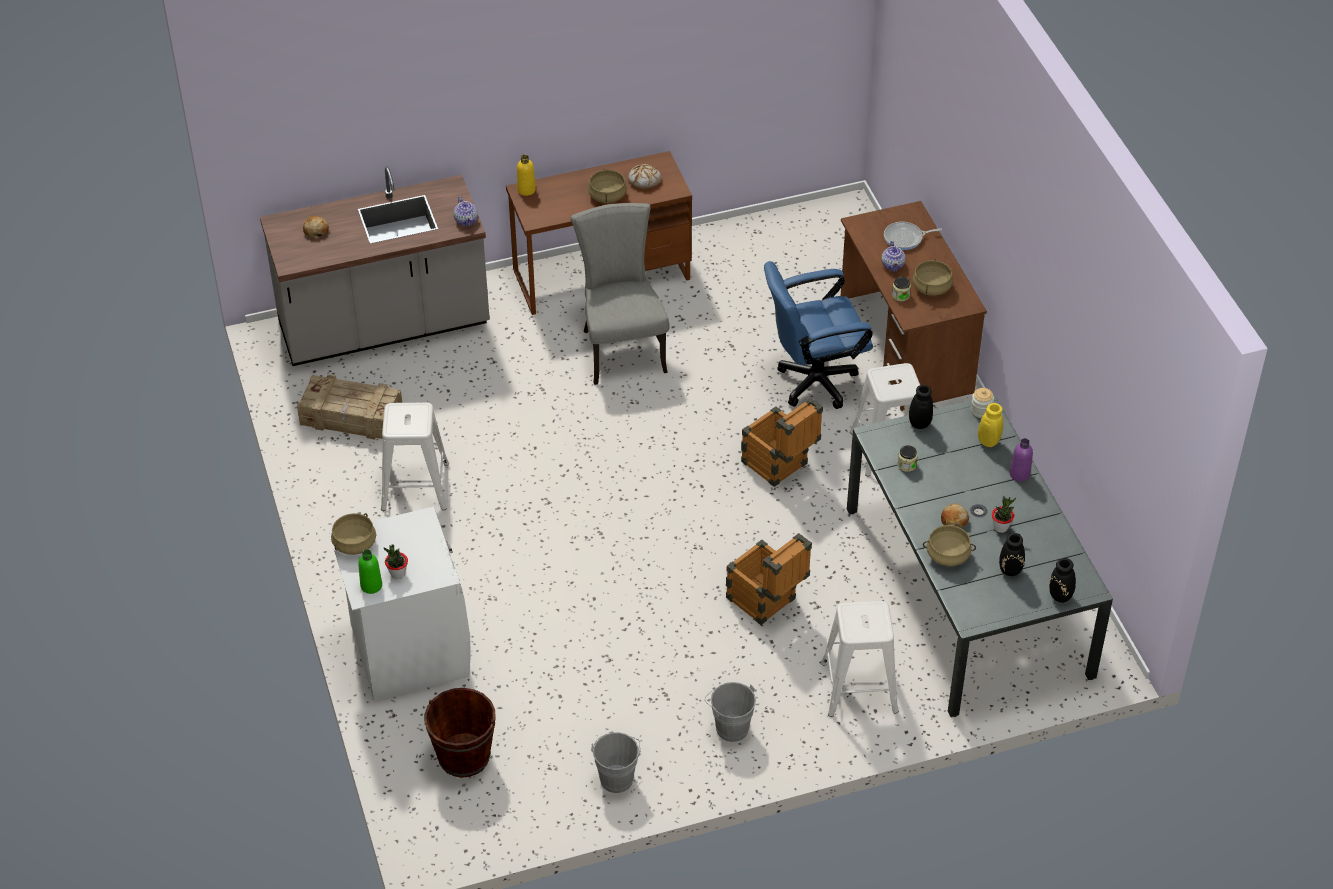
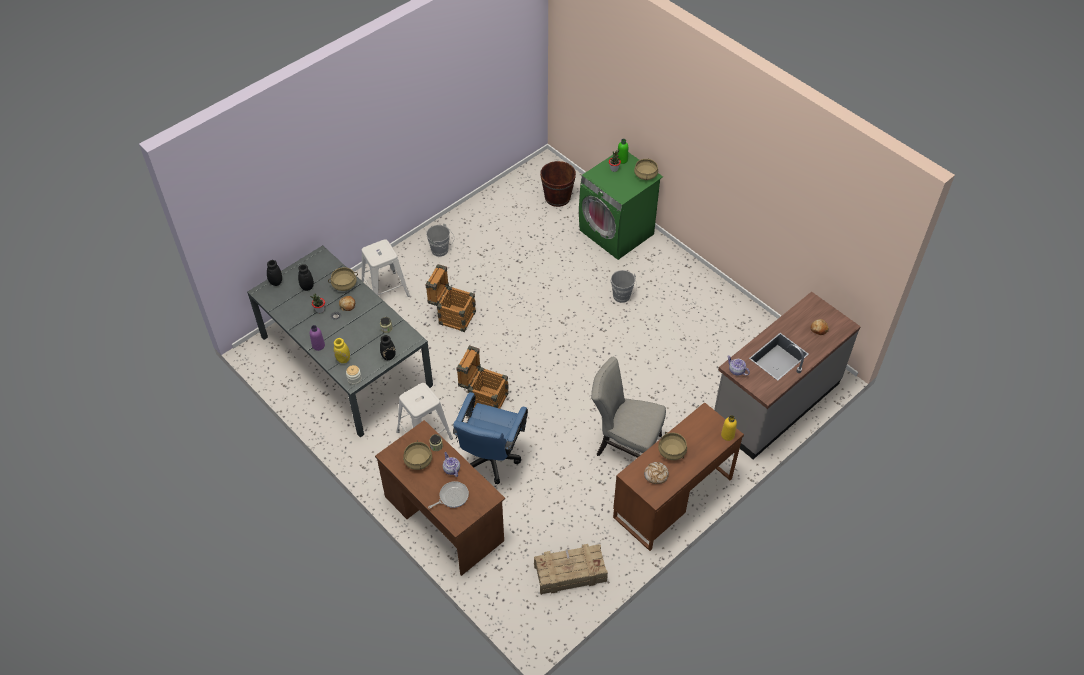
camera: 155 degrees right, 5 degrees up
(352, 418) = (744, 338): crate -> crate (569, 573)
(407, 649) = (618, 232): white washing machine -> green washing machine
(415, 486) = (678, 312): white stool -> none
(617, 776) = (482, 213): grey bucket -> grey bucket (622, 297)
(621, 347) = (624, 445): grey chair -> grey chair turned 150 degrees clockwise
(812, 385) = (491, 463): blue office chair -> blue office chair turned 150 degrees clockwise

